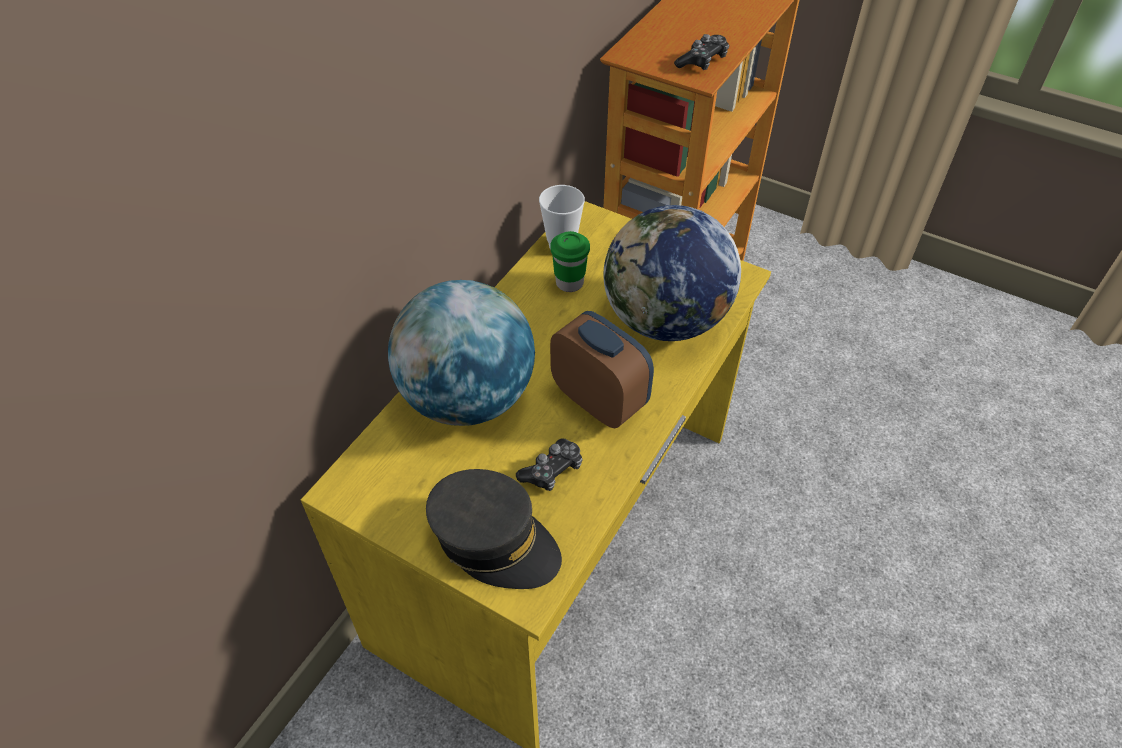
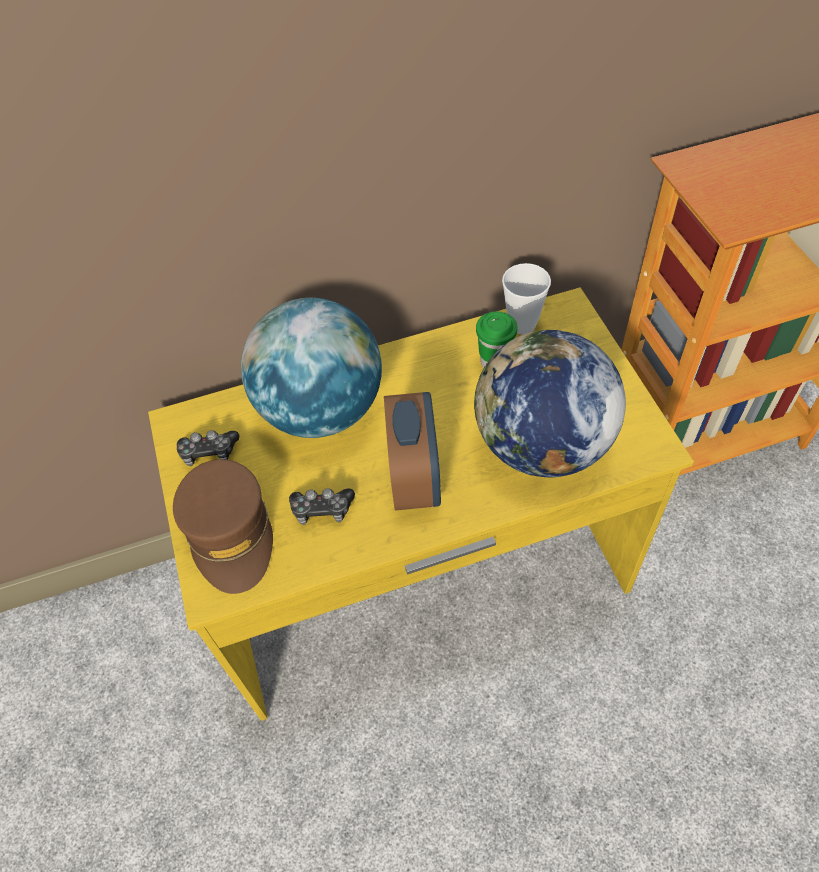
camera: 45 degrees right, 5 degrees up
(494, 540) = (230, 533): grey cap -> brown cap
(702, 61) = (754, 206): game controller -> game controller (209, 452)

